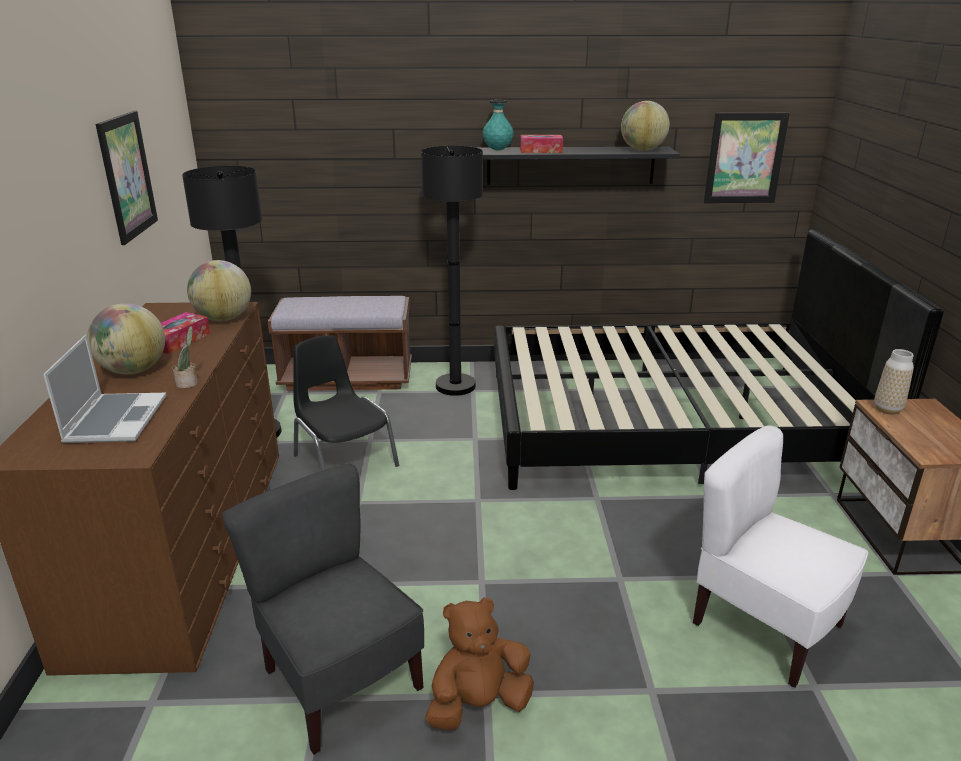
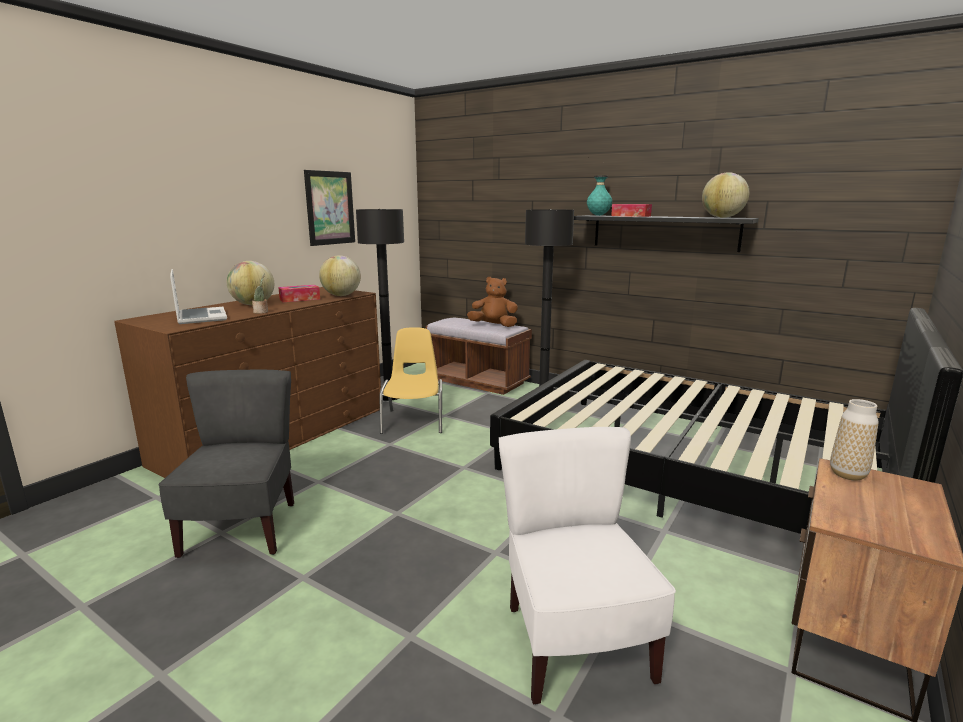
camera: 35 degrees right, 10 degrees down
(115, 419) = (200, 317): laptop -> laptop turned 60 degrees counterclockwise
(344, 460) = (414, 421): black chair -> yellow chair
(478, 704) = (290, 580): brown plush toy -> brown plush toy (493, 326)
(745, 158) = (843, 232): picture -> none

